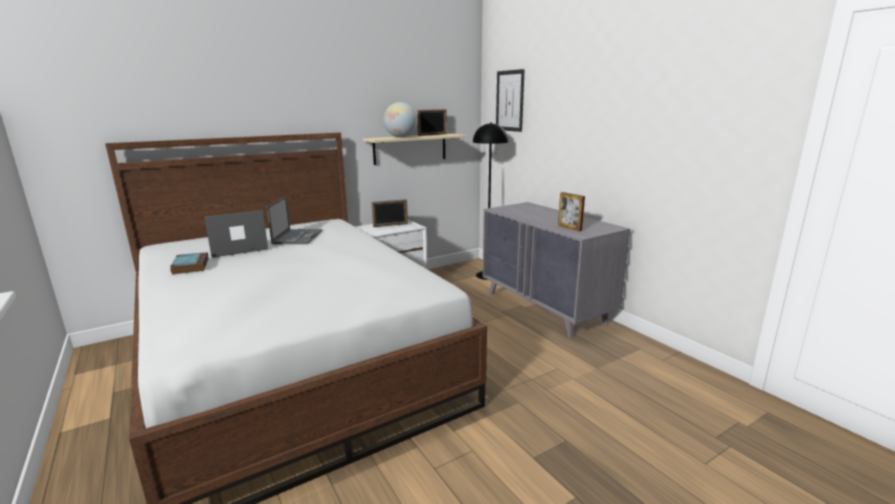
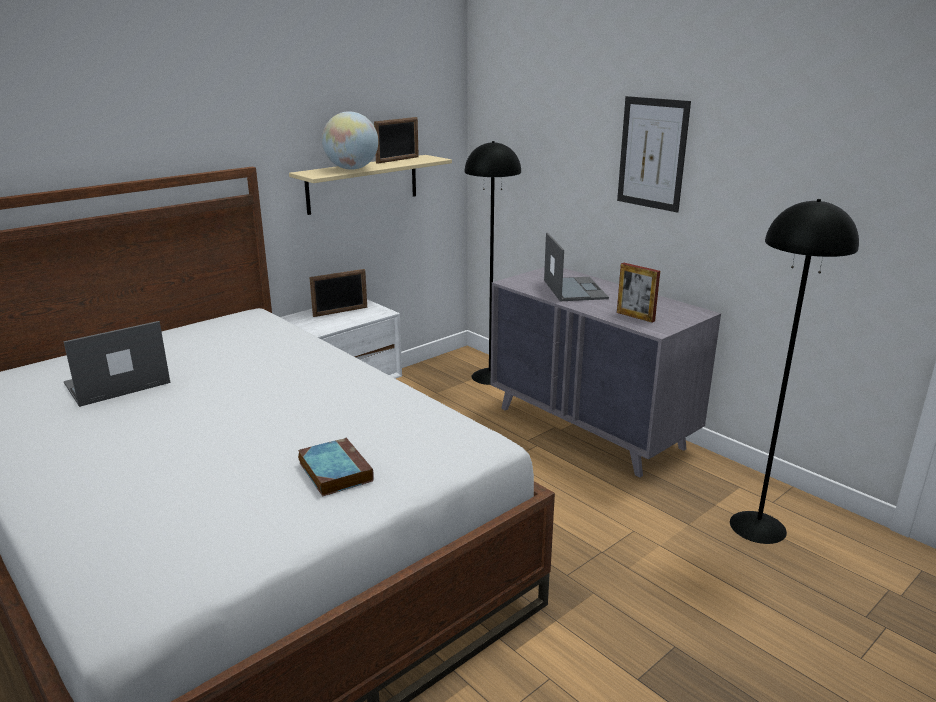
camera: 10 degrees left, 5 degrees up
(190, 266) = (51, 428): book -> book (334, 471)
(297, 237) = (209, 353): laptop -> laptop (574, 289)
(509, 101) = (519, 104): picture -> picture (652, 153)
(647, 374) = (757, 527): none -> black floor lamp

